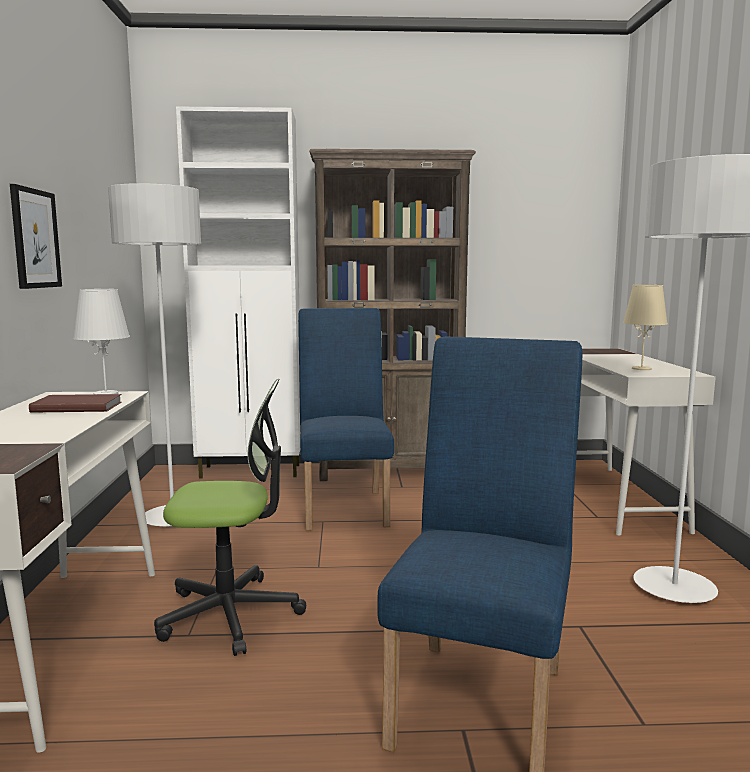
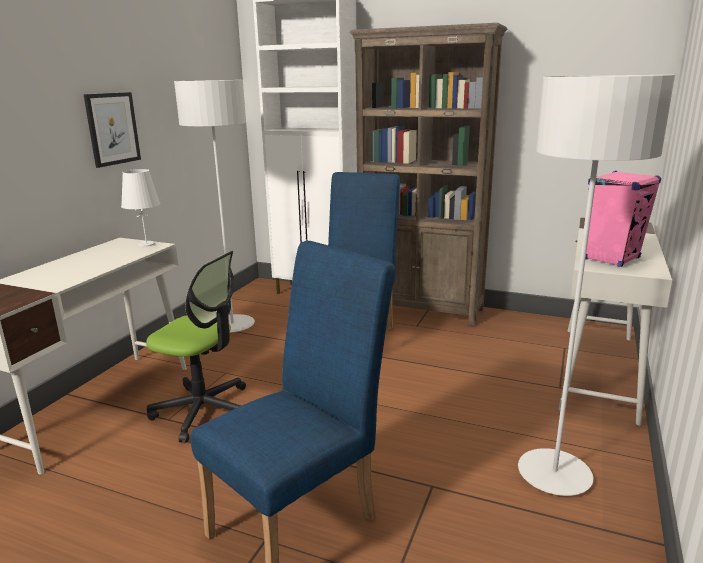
camera: 25 degrees right, 10 degrees up
(77, 407) = (112, 256): brown book -> none
(641, 368) = (612, 258): beige table lamp -> pink speaker

